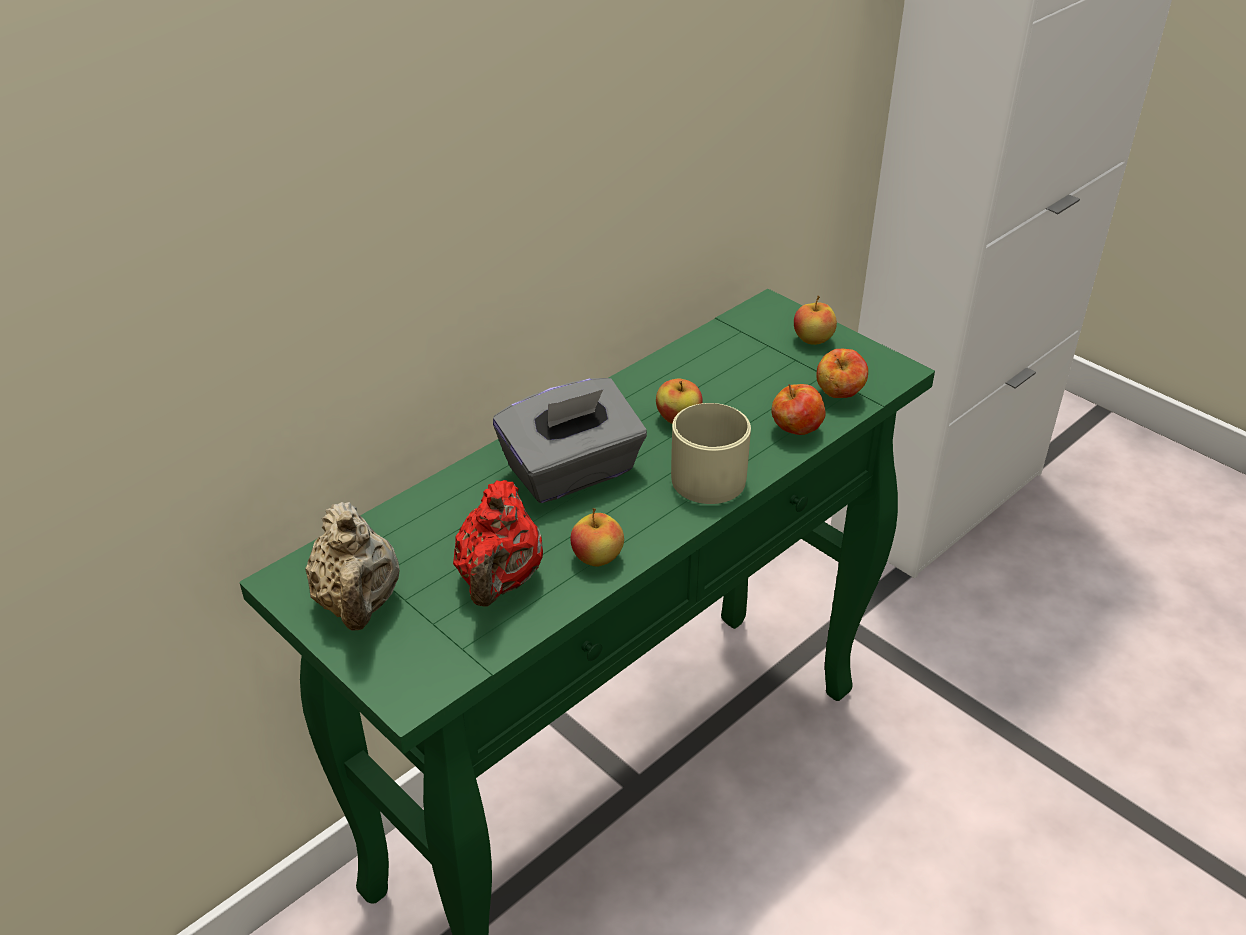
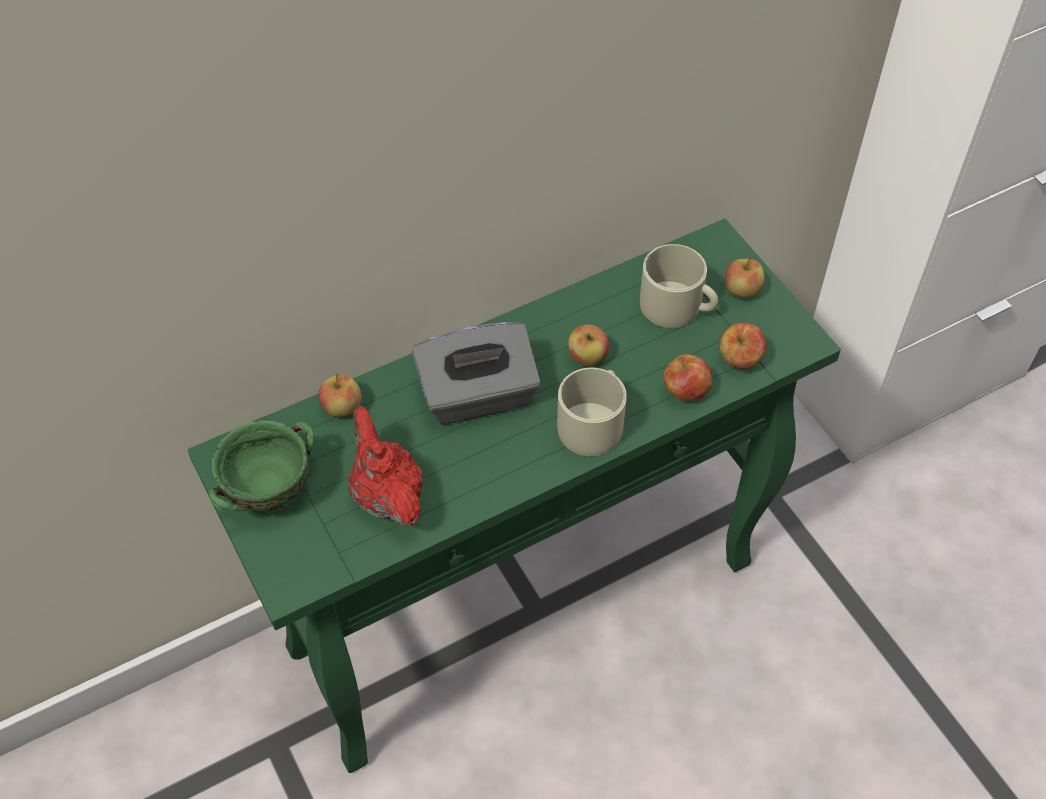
camera: 15 degrees right, 15 degrees up
(359, 604) = (272, 492): beige teapot -> green bowl
(499, 581) = (386, 495): red teapot -> red teapot turned 135 degrees clockwise
(597, 558) = (470, 490): apple -> apple (342, 407)
(754, 363) = (677, 307): none -> beige mug

